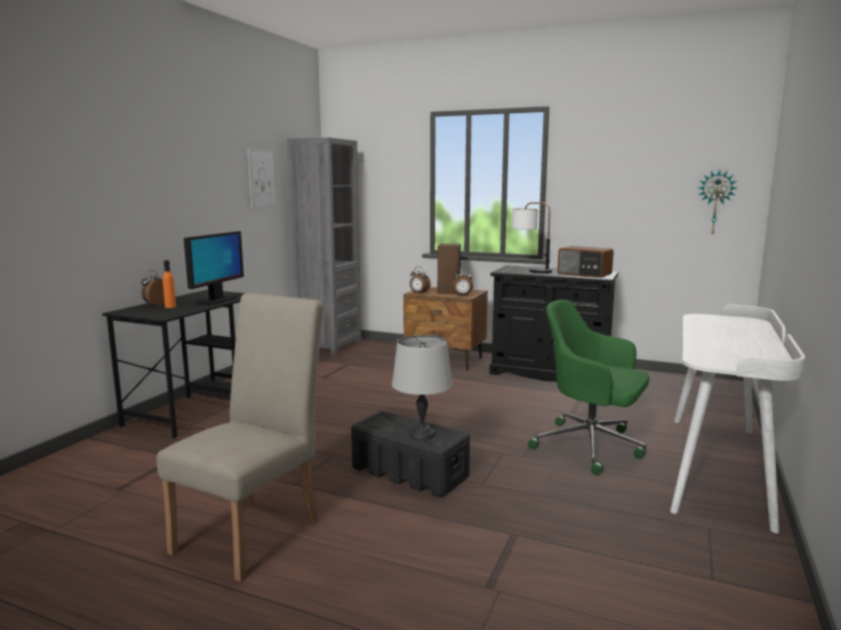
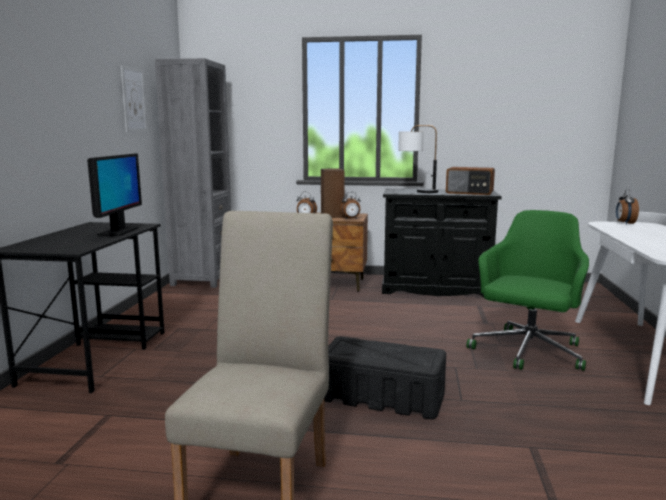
camera: 15 degrees left, 0 degrees up
(155, 305) = (47, 239): alarm clock -> alarm clock (624, 223)
(170, 306) = (69, 240): orange bottle -> none
(421, 433) = (400, 355): grey table lamp -> none
(591, 447) = (527, 352): green office chair -> green office chair turned 105 degrees clockwise
(715, 202) = (573, 125): wall clock -> none

